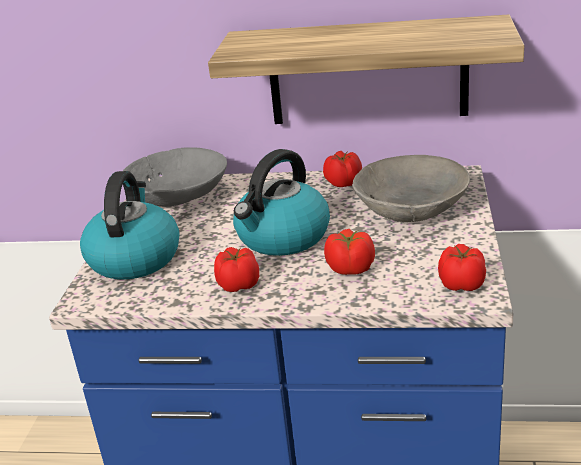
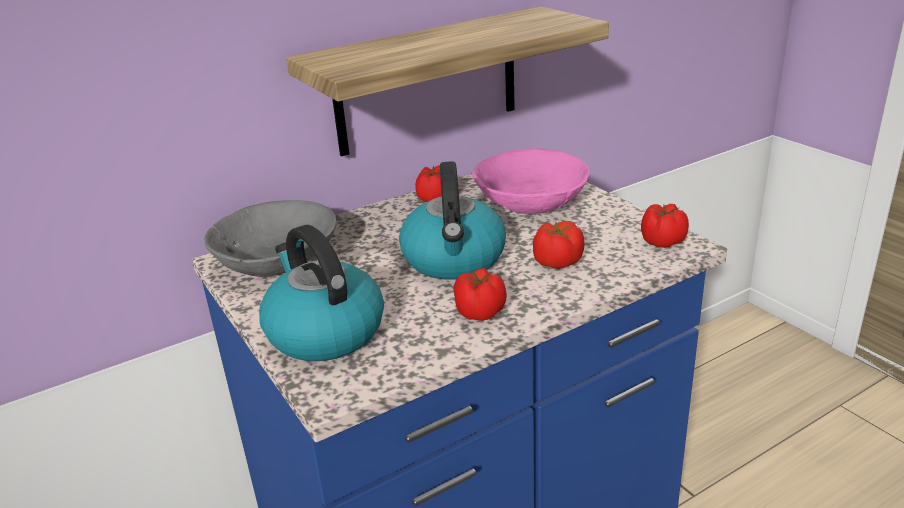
camera: 40 degrees left, 0 degrees up
(411, 208) = (530, 201): grey bowl -> pink bowl

